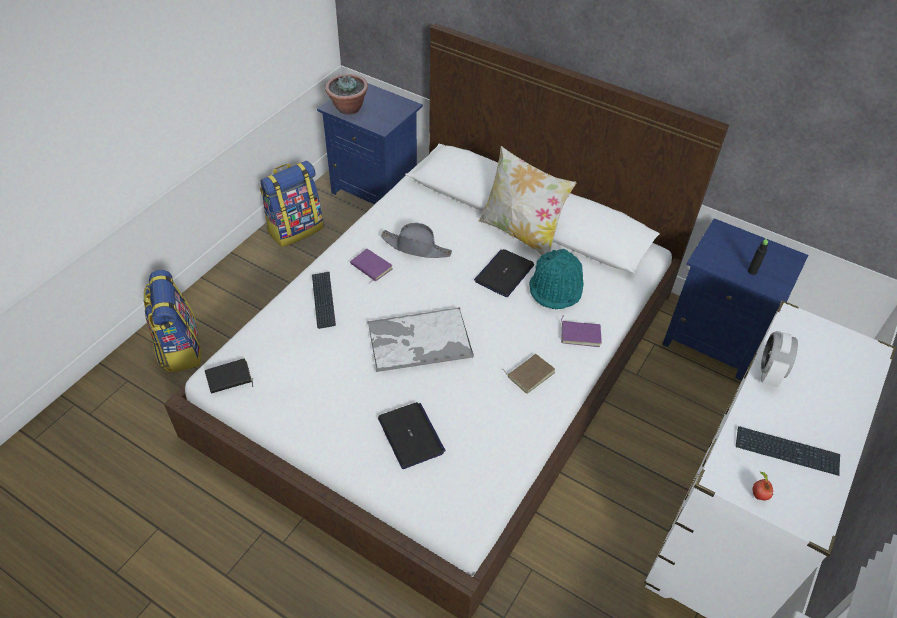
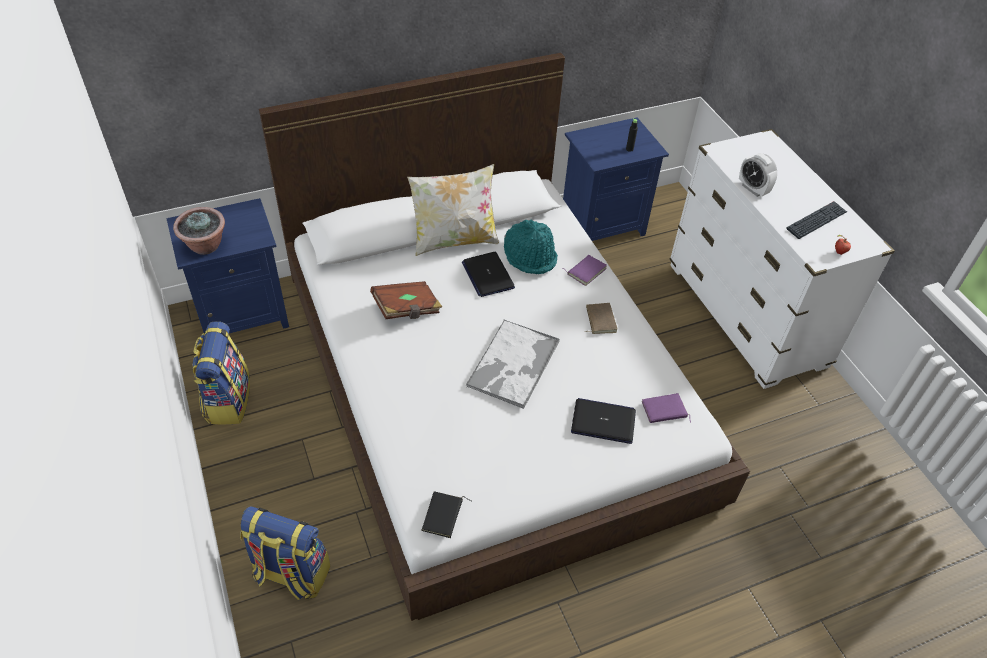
camera: 55 degrees left, 0 degrees up
(323, 300) = (411, 402): keyboard -> none
(370, 267) = (400, 351): purple book -> purple book (664, 411)
(416, 247) = (407, 309): grey hat -> brown book

